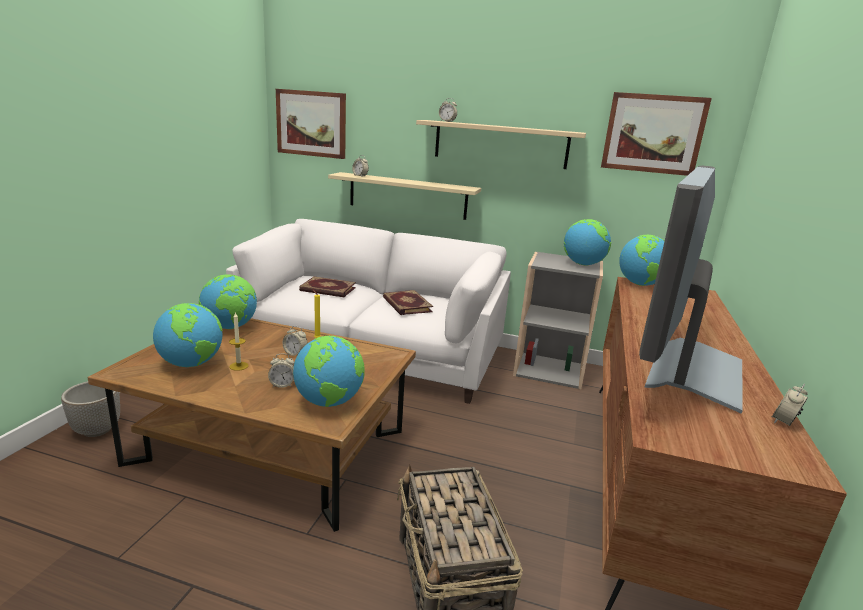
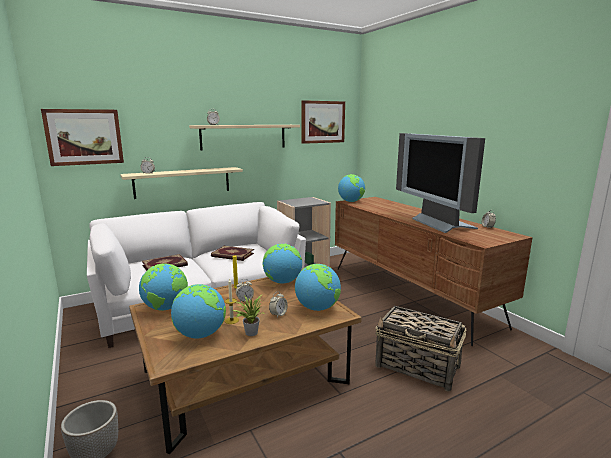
camera: 45 degrees left, 5 degrees down
(221, 386) = (250, 332): none -> potted plant
(583, 264) = (311, 200): globe -> globe (282, 282)

